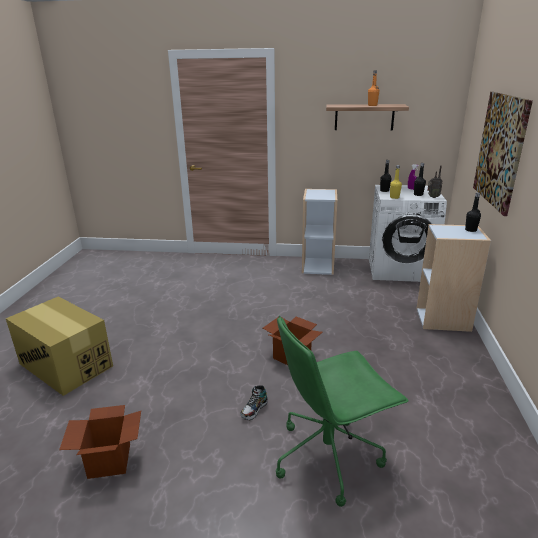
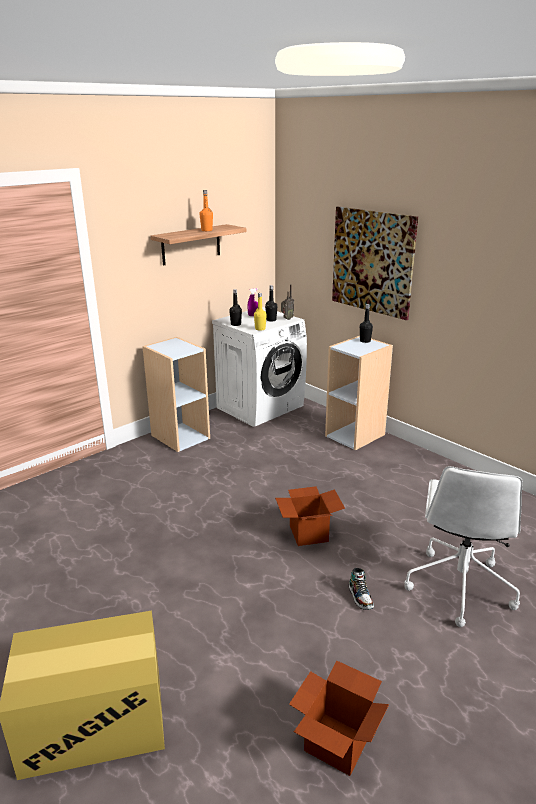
camera: 50 degrees left, 0 degrees up
(331, 456) = (459, 584): green office chair -> white office chair

